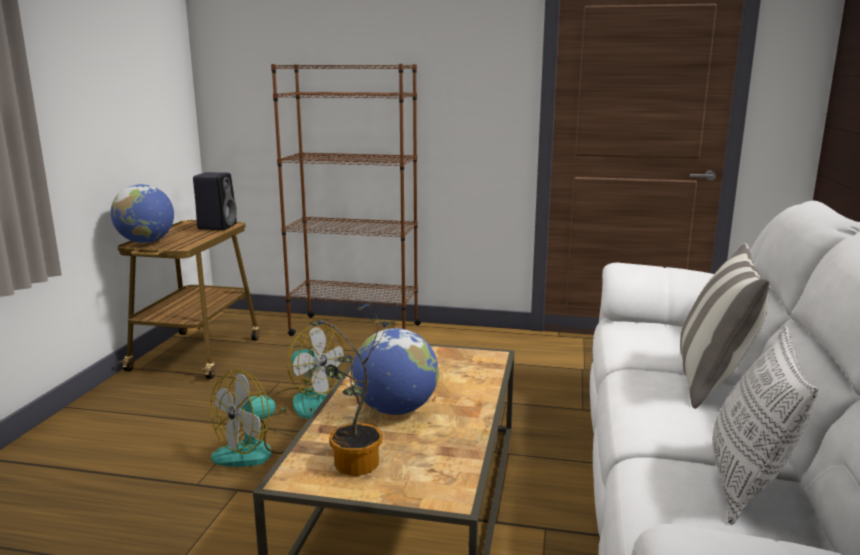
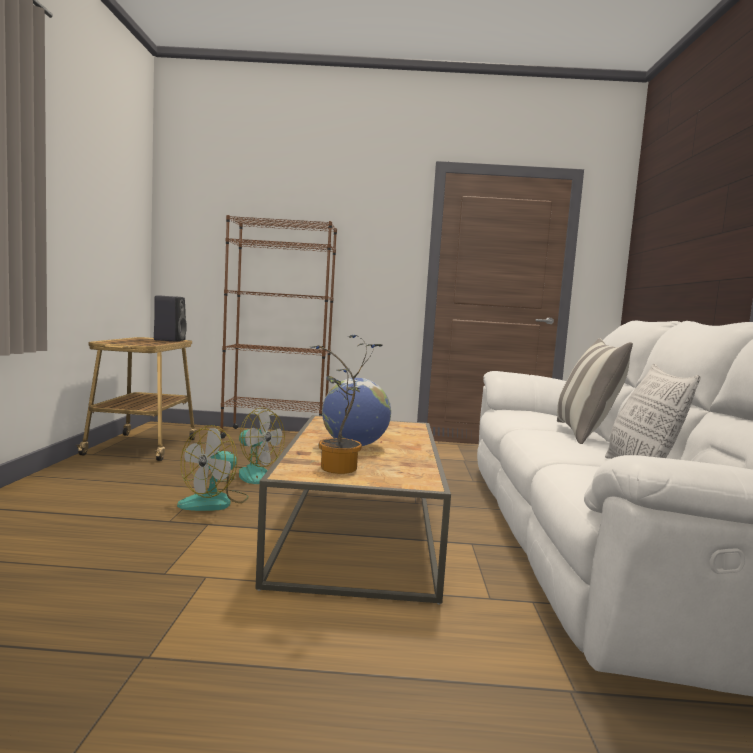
camera: 10 degrees left, 10 degrees down
(146, 242) = (113, 341): globe -> none

